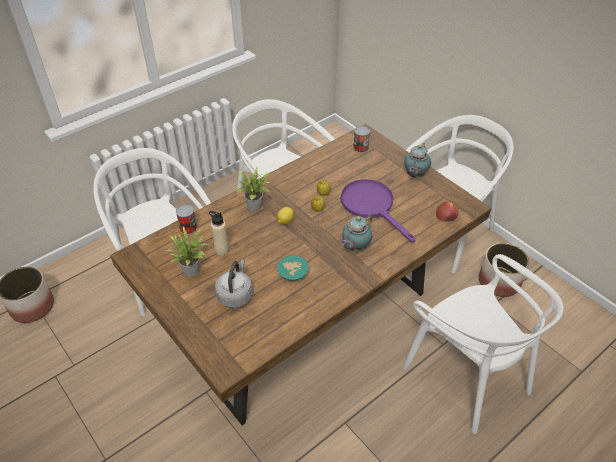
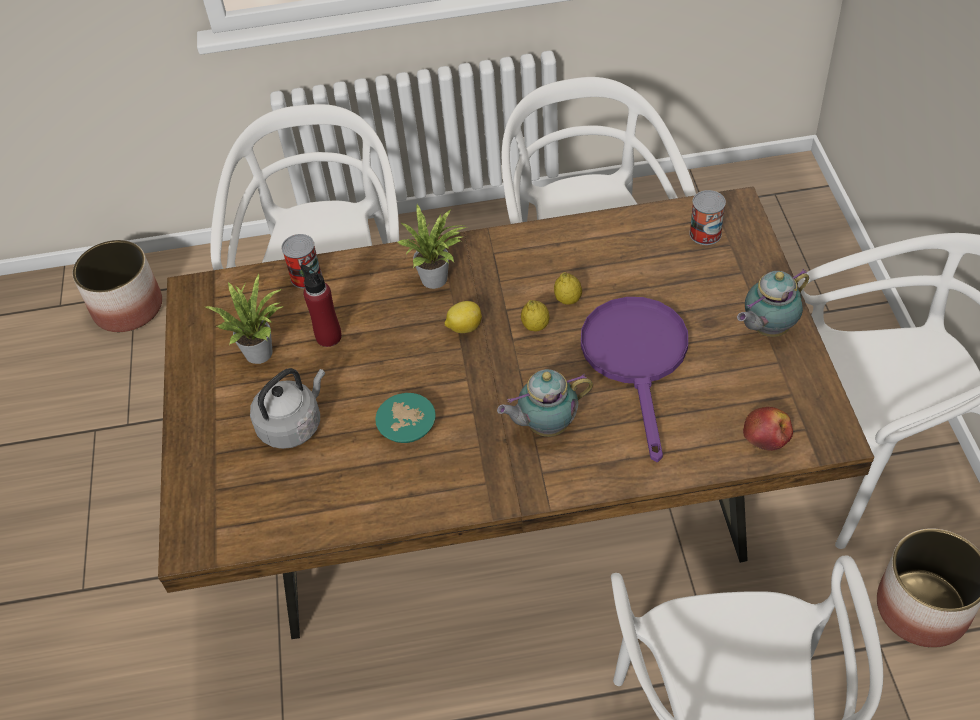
camera: 35 degrees right, 5 degrees up
(222, 250) = (328, 336): beige bottle -> red bottle

